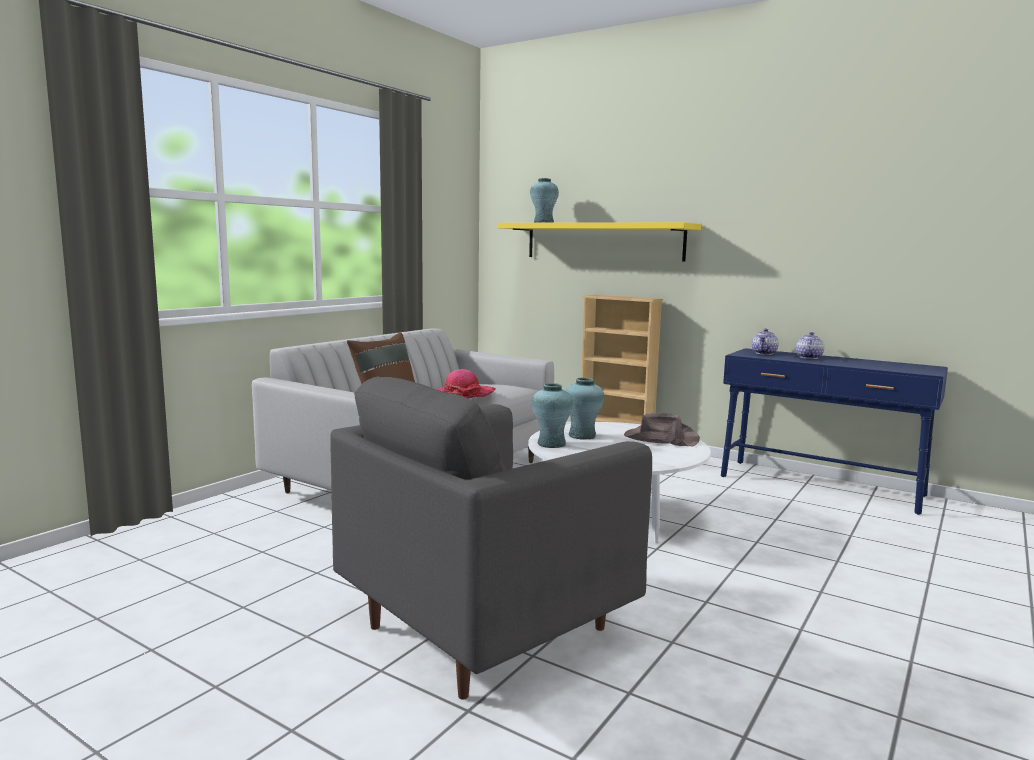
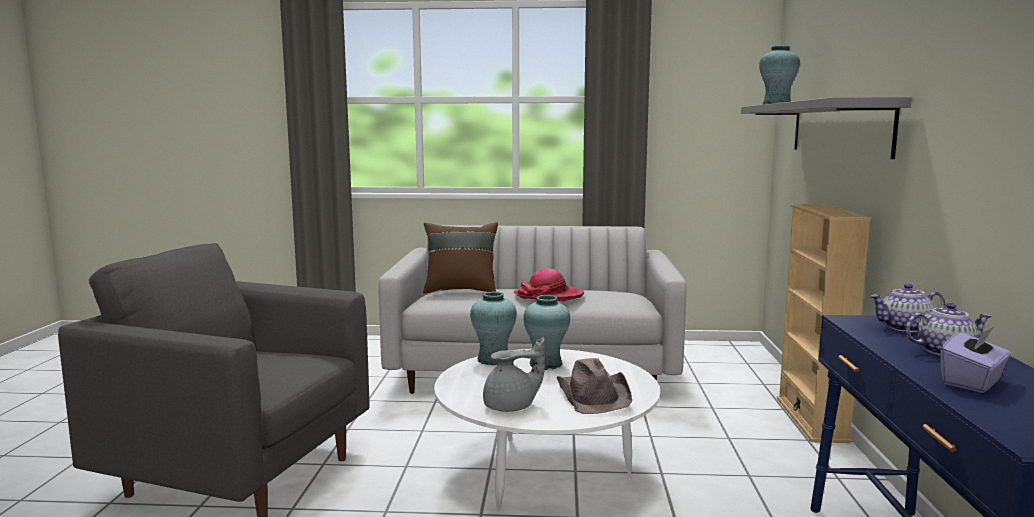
camera: 60 degrees right, 0 degrees up
(603, 241) = (838, 128): yellow shelf -> grey shelf
(661, 457) = (511, 407): none -> grey teapot
(855, 363) = (972, 382): none -> purple tissue box

